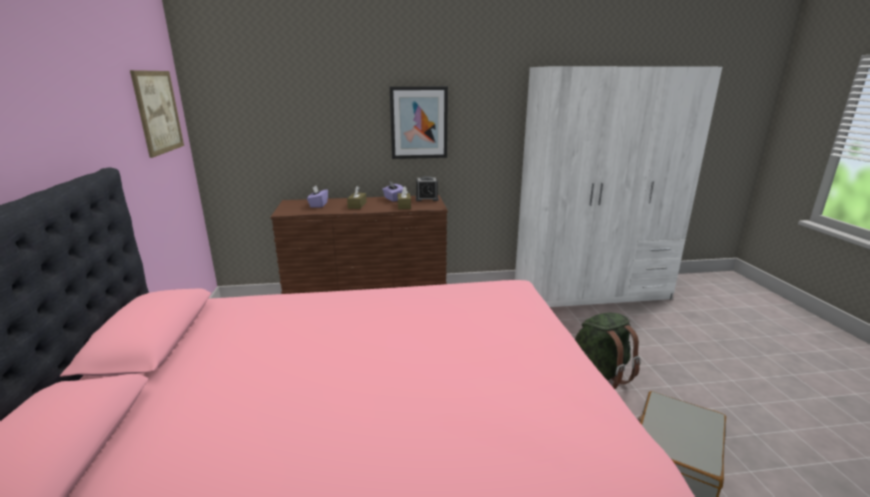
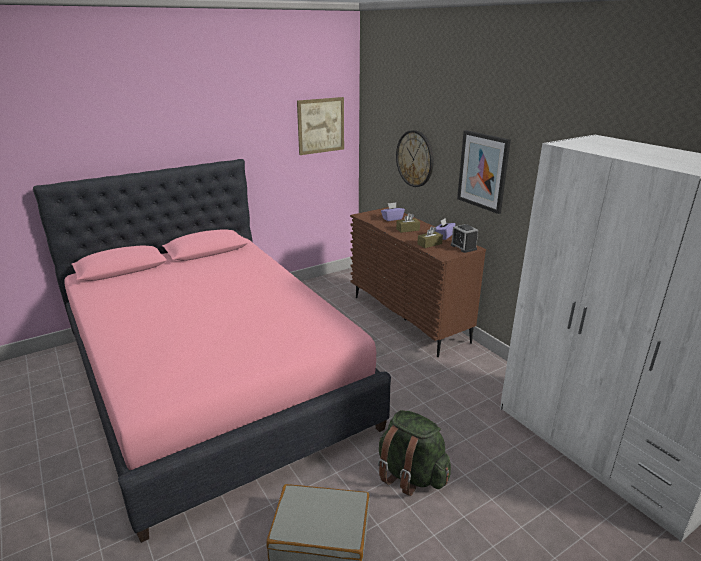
camera: 65 degrees right, 5 degrees up
(314, 132) = (415, 158): none -> wall clock

